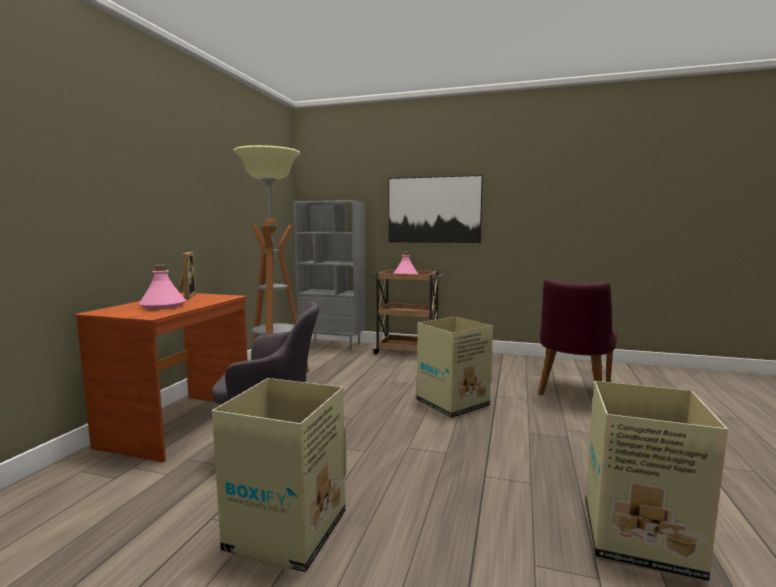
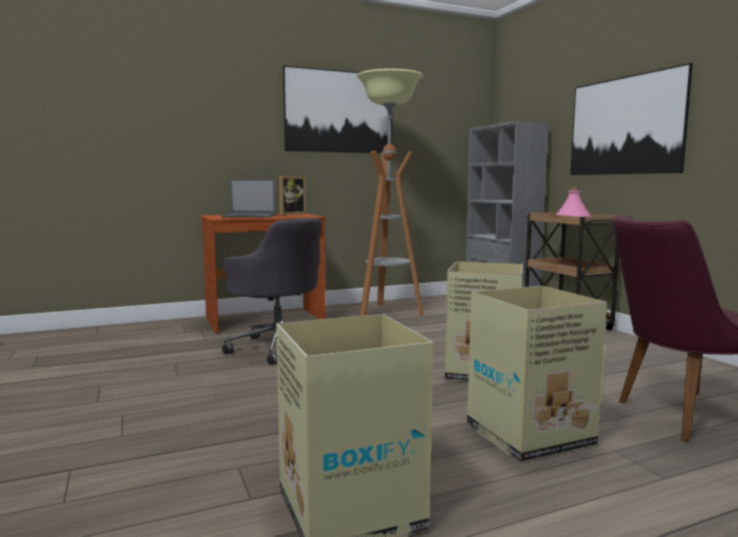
camera: 50 degrees right, 0 degrees up
(163, 306) = (250, 216): pink bottle -> laptop
(201, 180) = (339, 112): none -> picture
(285, 532) = (182, 383): cardboard box -> cardboard box (527, 435)

